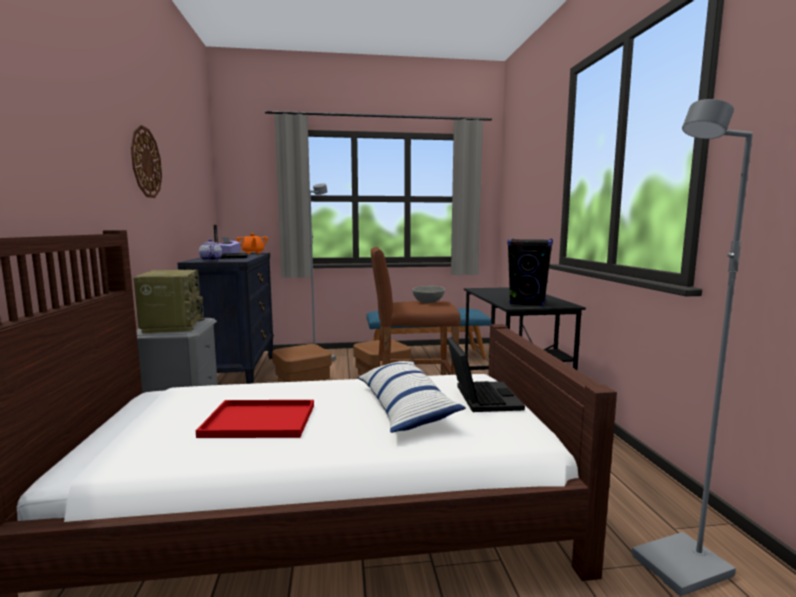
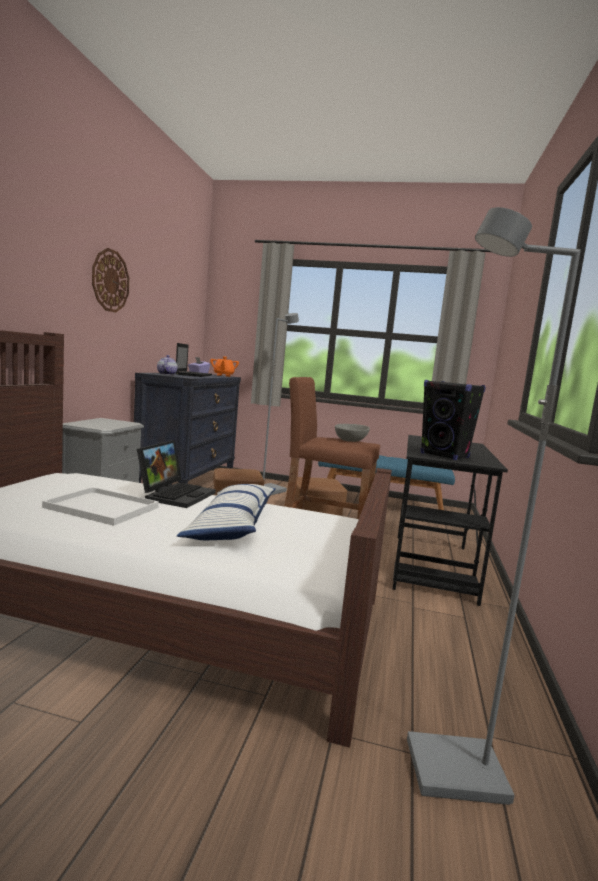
camera: 20 degrees right, 0 degrees up
(172, 325) = (101, 423): radio -> none
(257, 421) = (99, 507): red tray -> white tray
(480, 397) = (316, 534): laptop -> laptop (176, 494)

